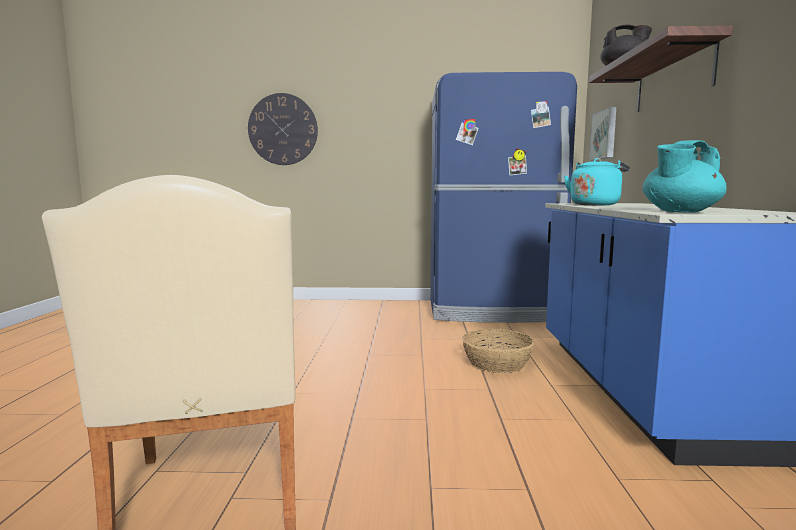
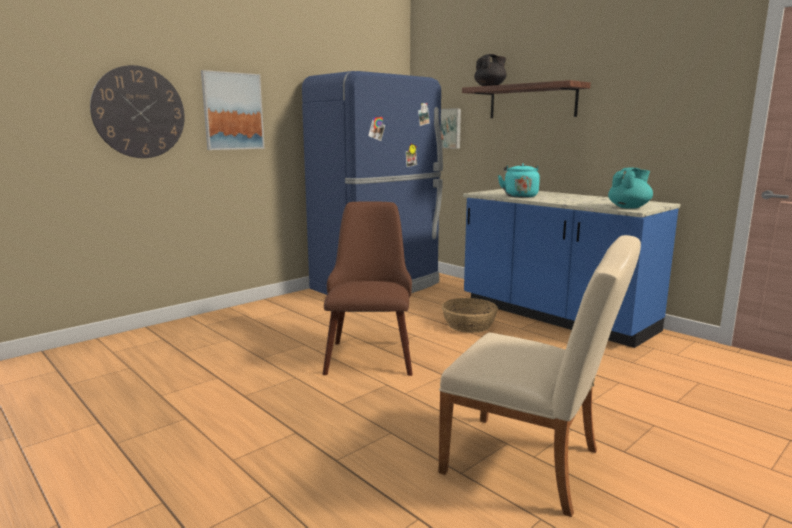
camera: 45 degrees left, 5 degrees up
(352, 355) = (370, 352): none -> brown chair
(362, 126) = (232, 111): none -> picture
(680, 212) = (629, 207): turquoise teapot -> turquoise teapot turned 135 degrees counterclockwise

